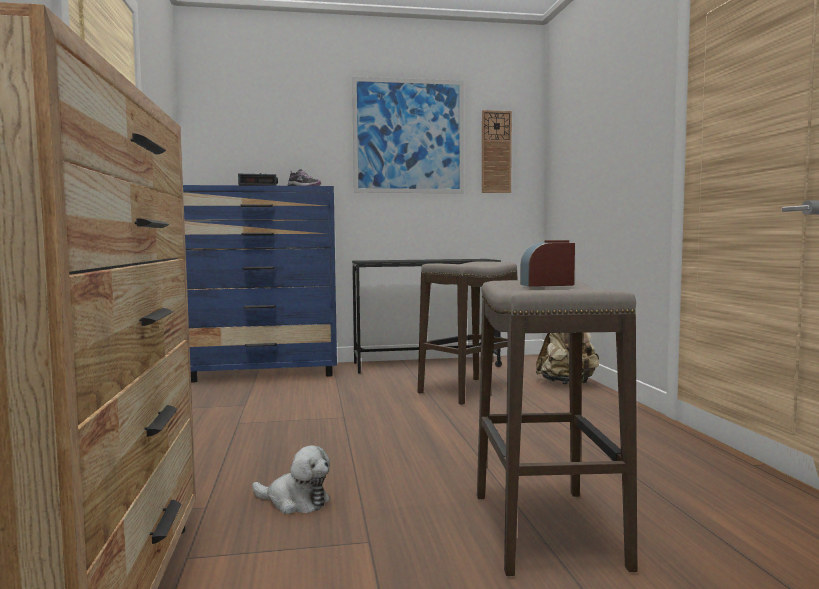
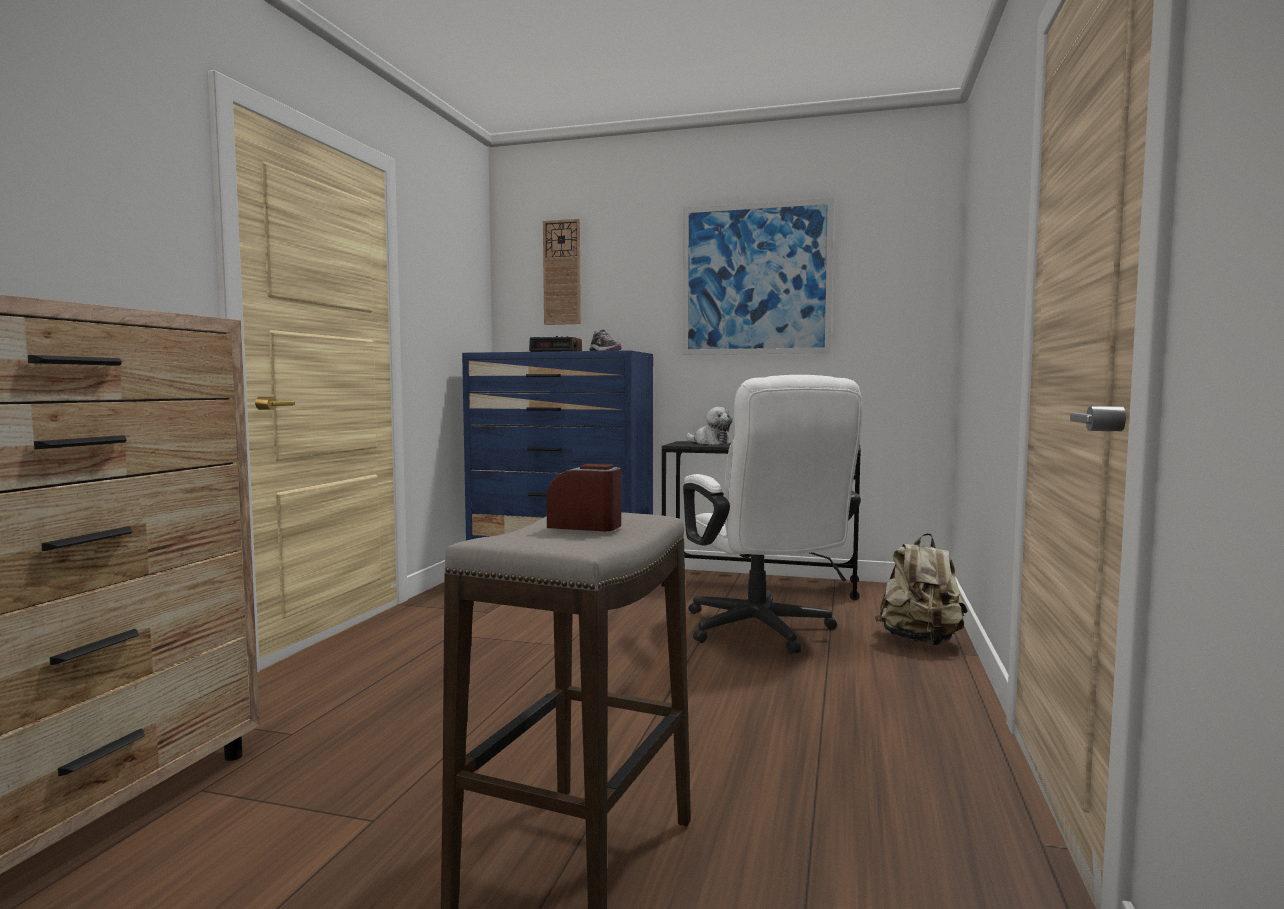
camera: 25 degrees right, 0 degrees up
(295, 502) = (373, 748): plush toy -> plush toy (710, 443)
(469, 391) = (763, 633): stool -> white office chair
(496, 152) = (881, 294): wall clock -> wall clock (562, 272)

